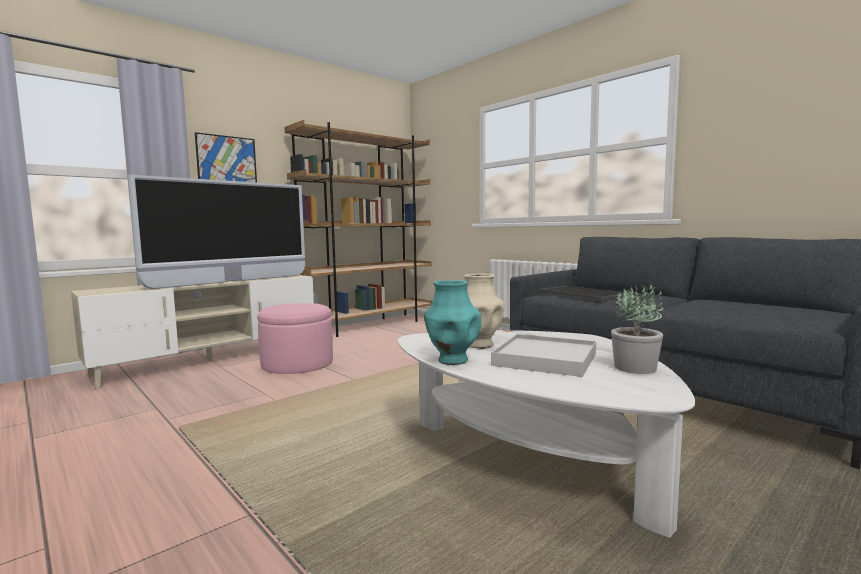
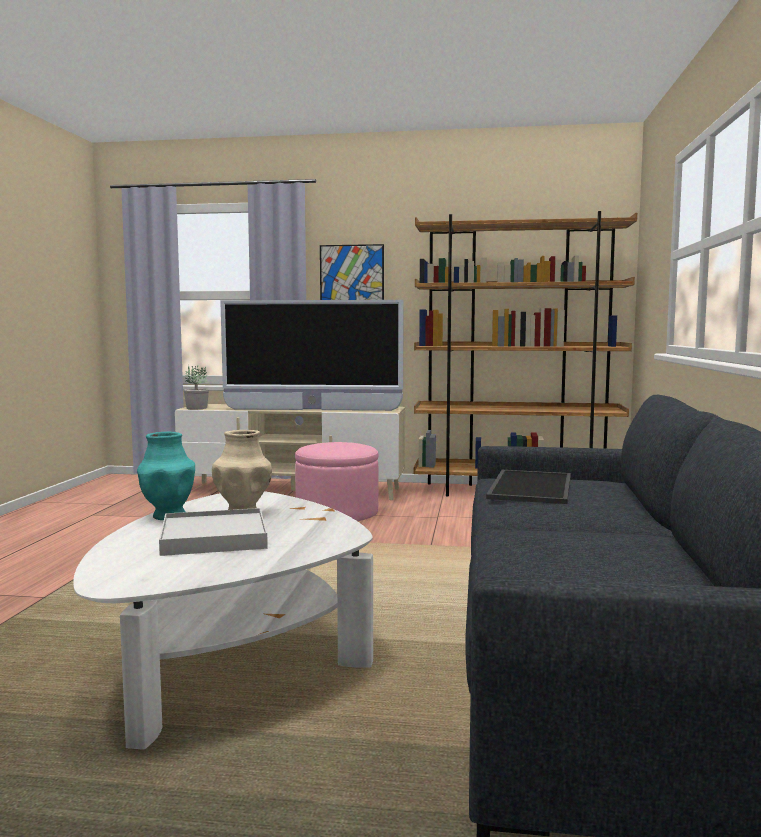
camera: 50 degrees right, 0 degrees up
(636, 368) = (222, 568): potted plant -> potted plant (196, 408)

